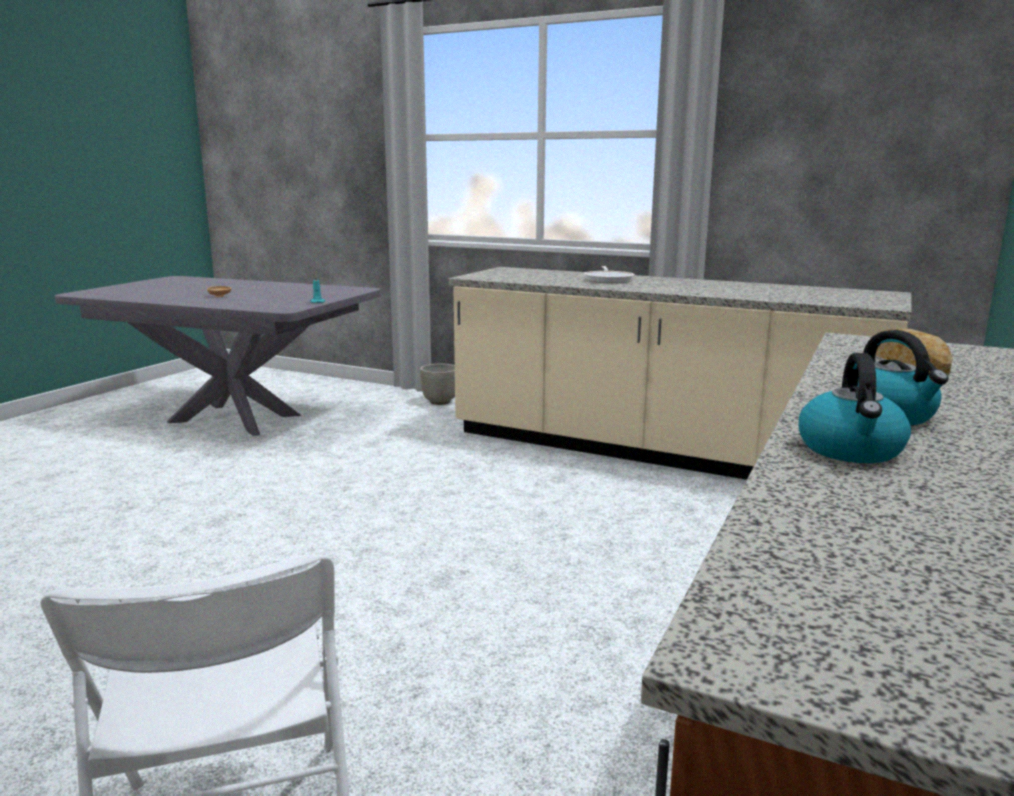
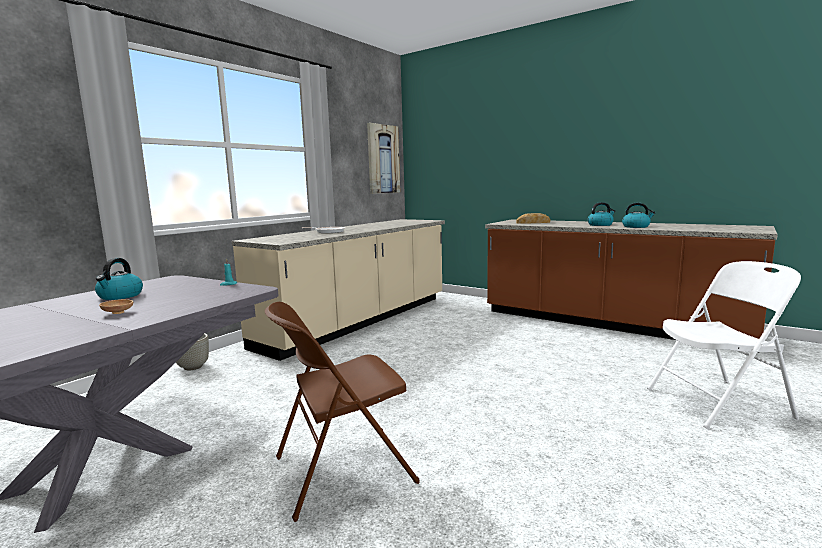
camera: 80 degrees left, 5 degrees down
(186, 493) = (344, 469): none -> brown chair
(283, 290) = (120, 296): none -> kettle
(918, 142) = (383, 159): none -> picture

